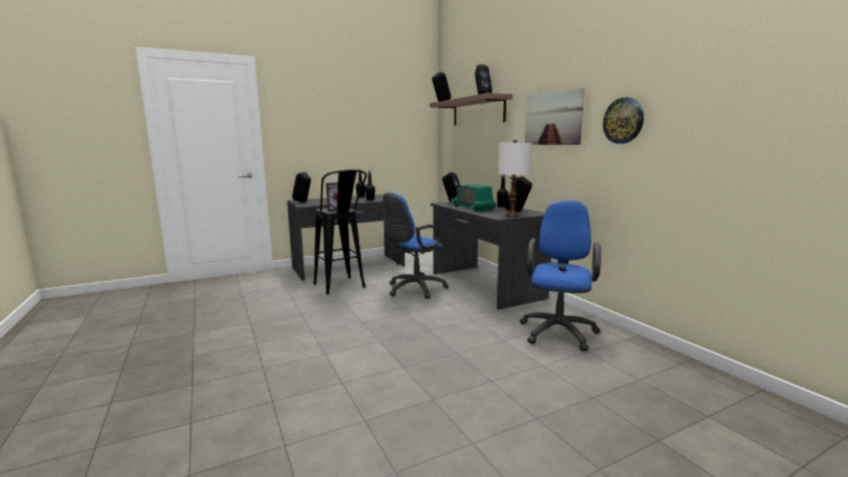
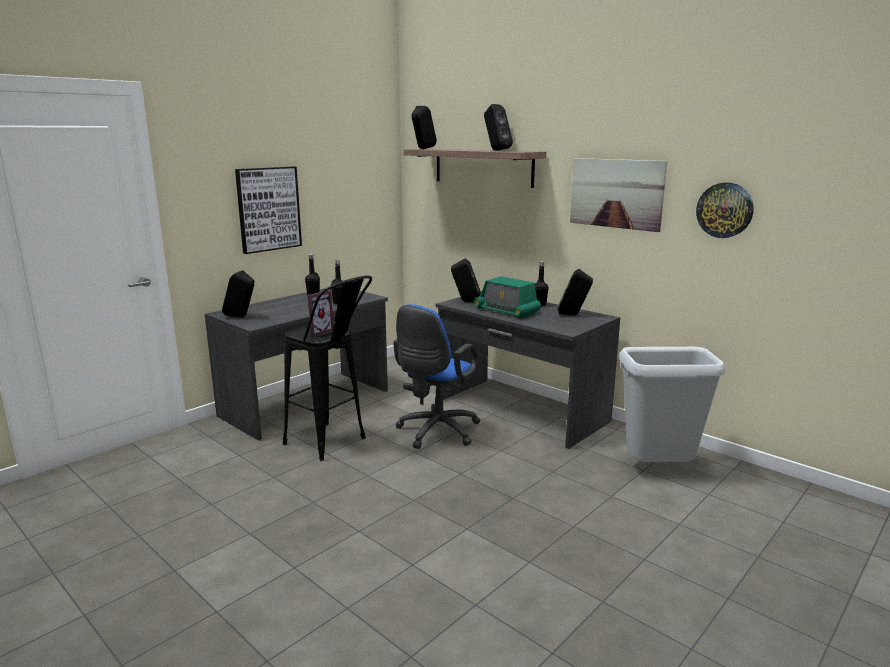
camera: 20 degrees left, 5 degrees up
(335, 139) = (268, 209): none -> picture
(512, 216) = (577, 325): white table lamp -> none
(558, 331) = (658, 469): blue office chair -> grey trash can

